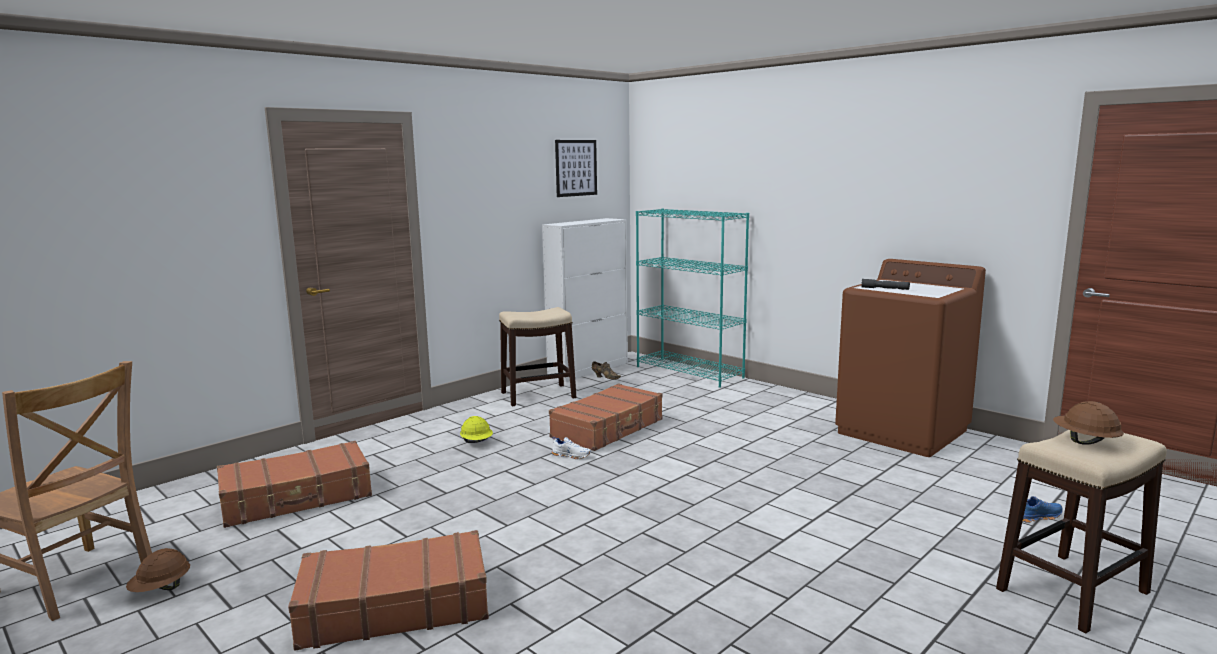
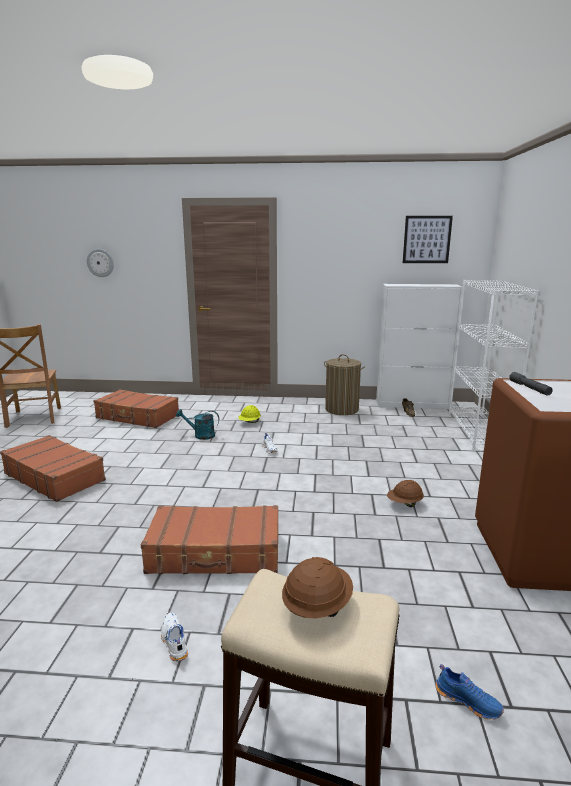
camera: 50 degrees right, 5 degrees up
(98, 230) = (100, 263): none -> wall clock
(161, 589) = (38, 431): brown hard hat -> brown hard hat (404, 504)
(456, 477) = (200, 435): none -> turquoise watering can
(539, 395) = (342, 409): stool -> laundry basket
(608, 429) = (326, 444): brown suitcase -> brown suitcase (215, 553)
(690, 372) = (478, 430): turquoise bookcase -> white bookcase
(889, 608) = (173, 642): none -> white shoe

